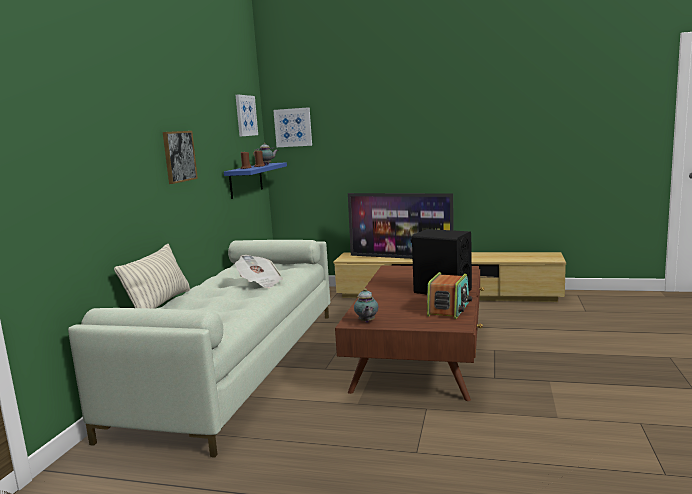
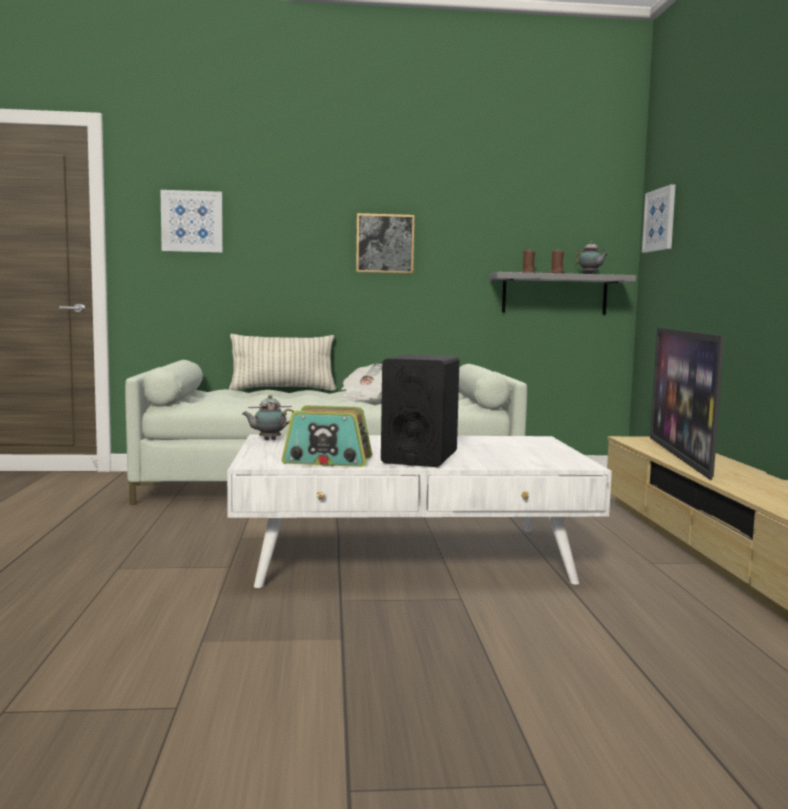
camera: 70 degrees right, 5 degrees down
(245, 115) = (578, 202): picture -> picture (192, 221)
(246, 180) = (554, 294): blue shelf -> grey shelf
(421, 354) = (410, 555): brown coffee table -> white coffee table

